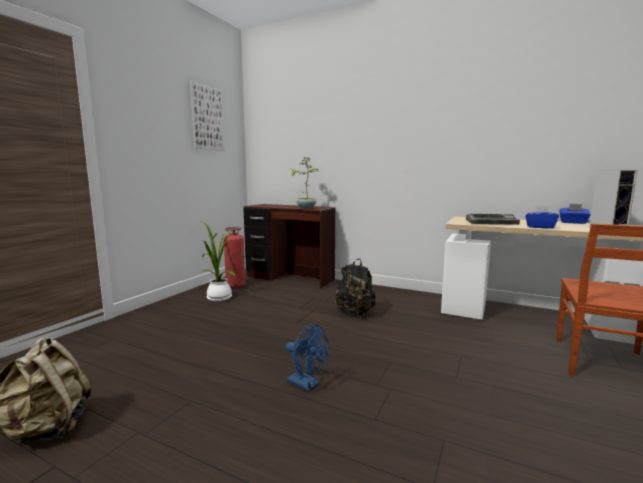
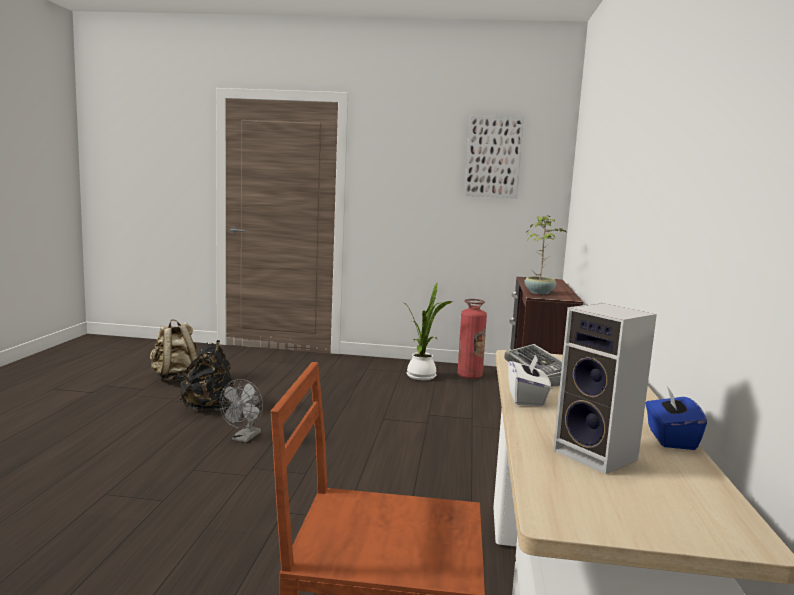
camera: 70 degrees right, 0 degrees up
(307, 385) = (244, 438): blue fan -> grey fan
(355, 312) = (441, 446): black backpack -> black backpack (209, 408)
(540, 227) = (527, 398): blue tissue box -> white tissue box

